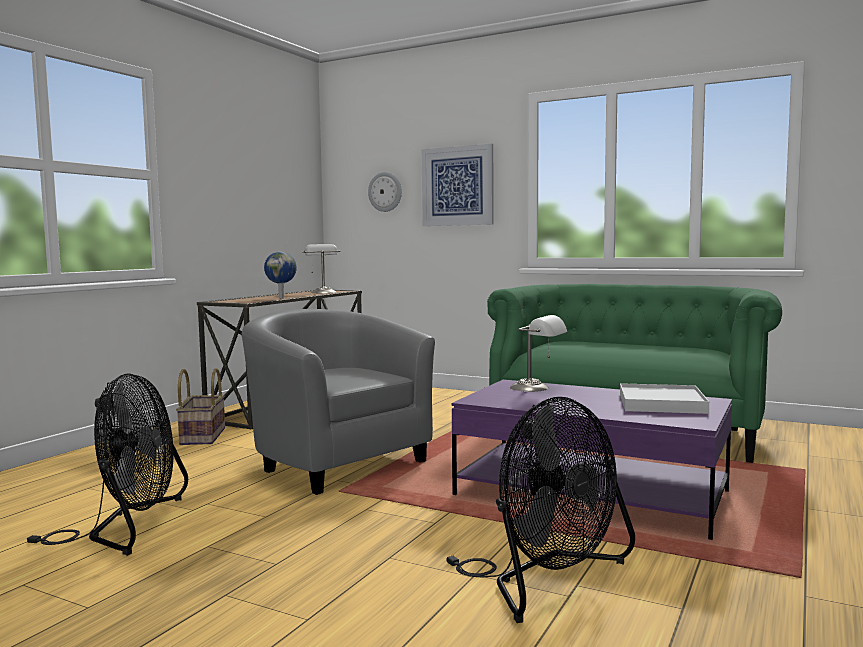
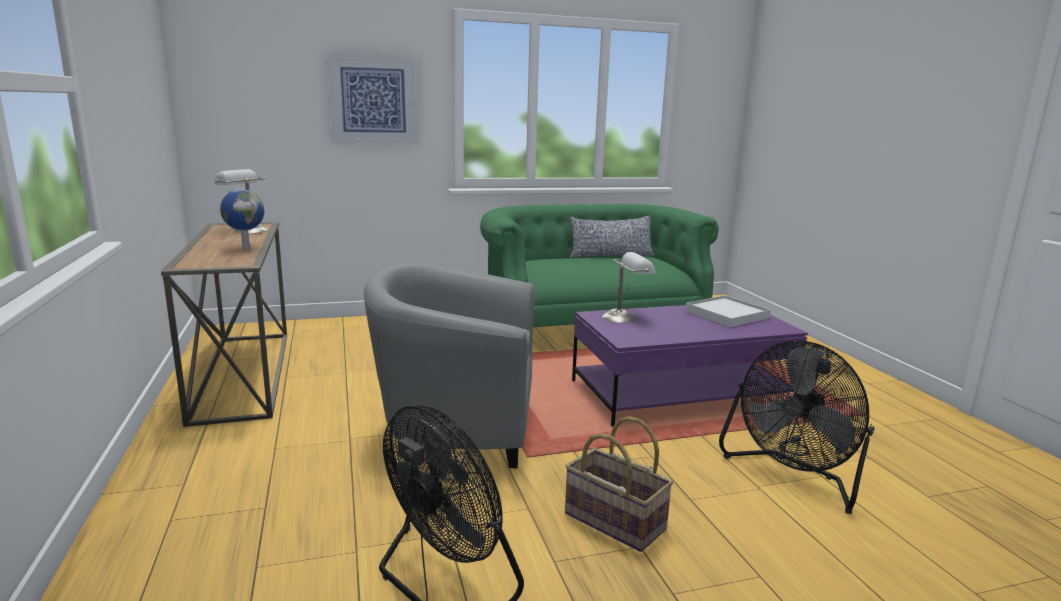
camera: 45 degrees left, 10 degrees up
(202, 436) = (231, 446): basket -> basket (613, 522)
(385, 192) = (275, 99): wall clock -> none
(541, 580) = (791, 472): black fan -> black fan turned 135 degrees clockwise
(666, 345) = (610, 255): none -> pillow

